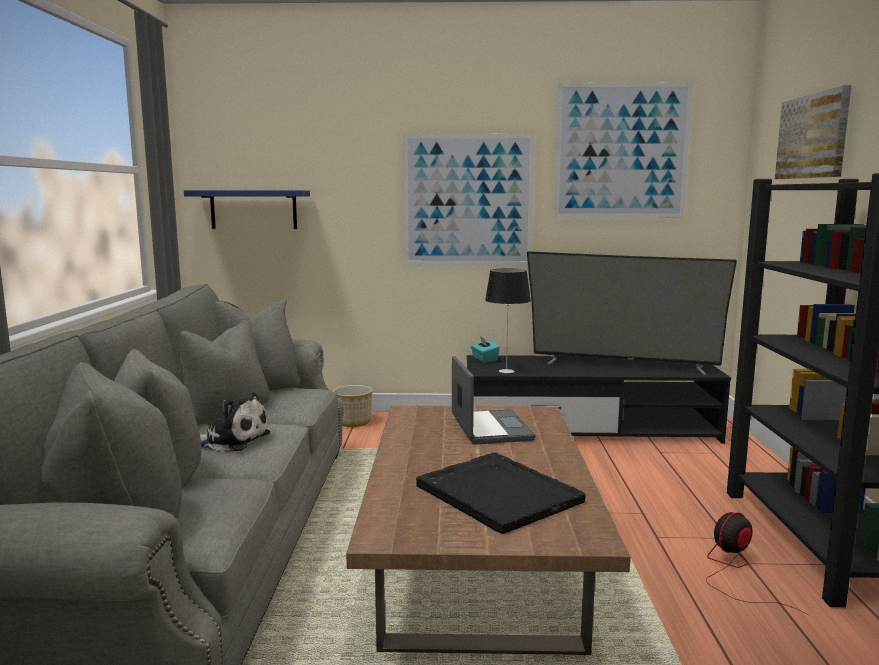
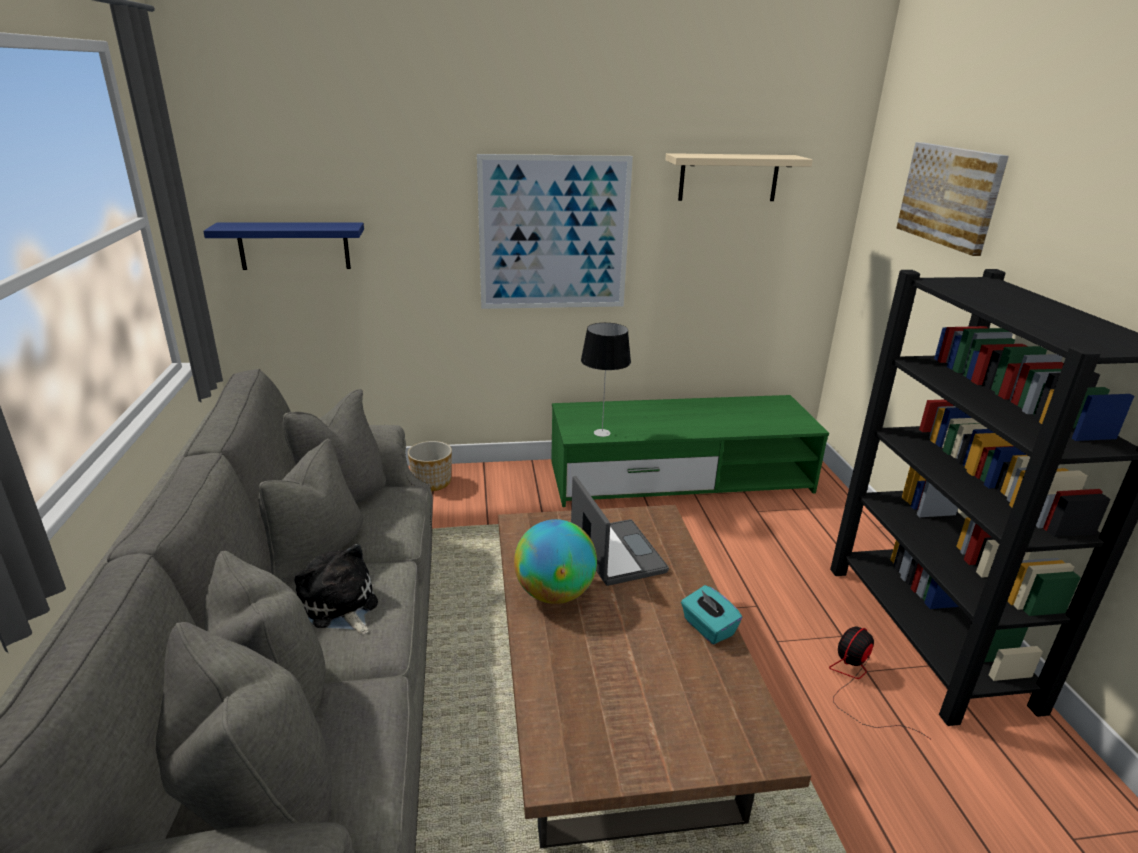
camera: 10 degrees left, 15 degrees up
(232, 440) = (340, 606): plush toy -> plush toy turned 135 degrees counterclockwise
(423, 446) = (555, 593): none -> globe
(484, 359) = (573, 411): turquoise tissue box -> turquoise tissue box (708, 628)
(497, 493) = (654, 676): black tray -> none
(588, 427) = (680, 476): black tv stand -> green tv stand
(621, 151) = (728, 177): picture -> beige shelf
(623, 365) = (719, 416): television -> none

